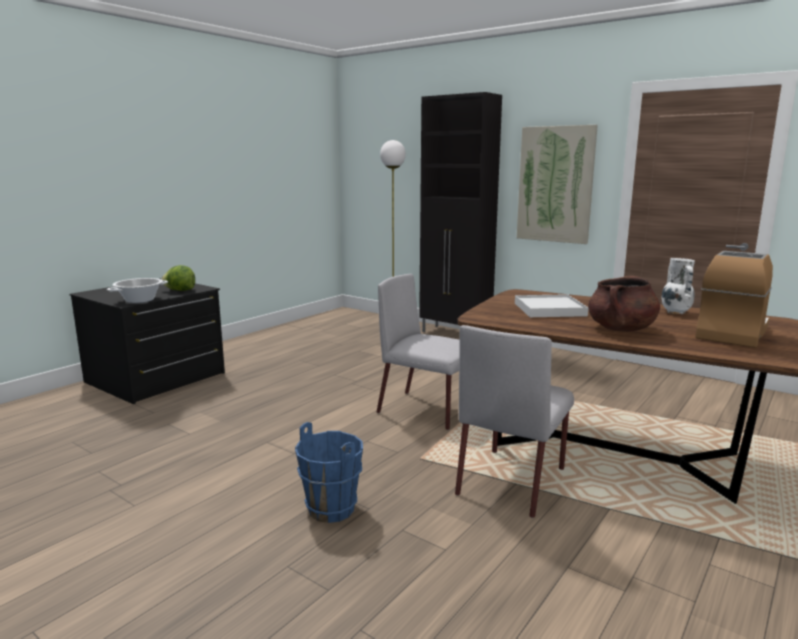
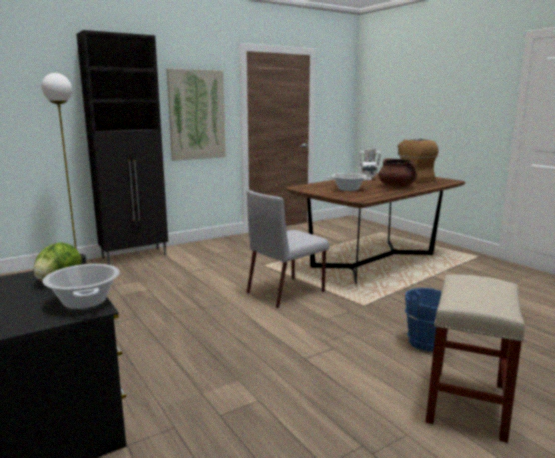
camera: 70 degrees left, 0 degrees up
(186, 541) = (467, 404): none -> beige stool
(512, 480) = (399, 288): grey chair -> none
(549, 309) = (348, 189): white tray -> cooking pot

